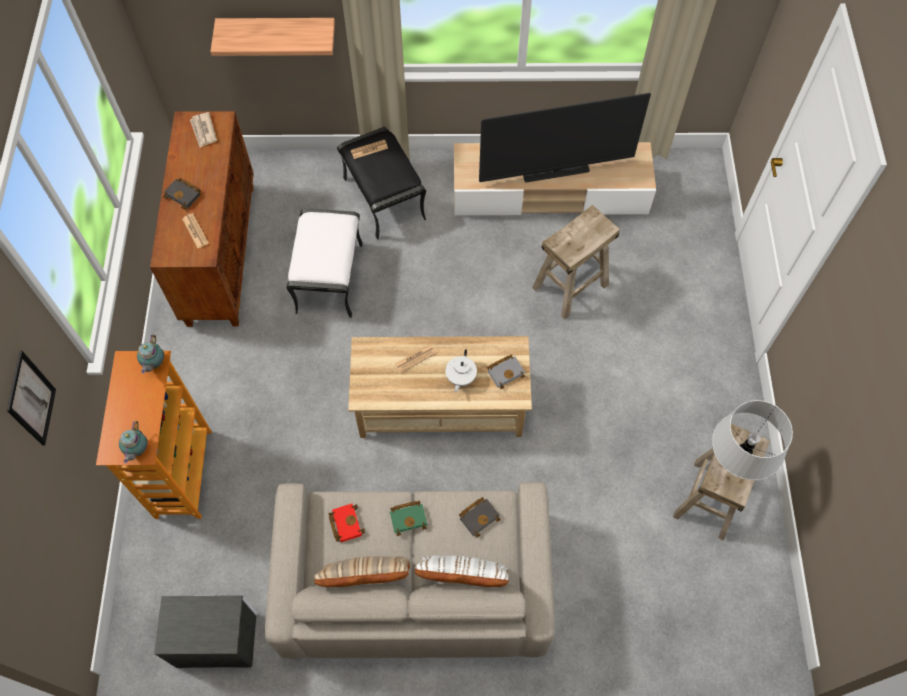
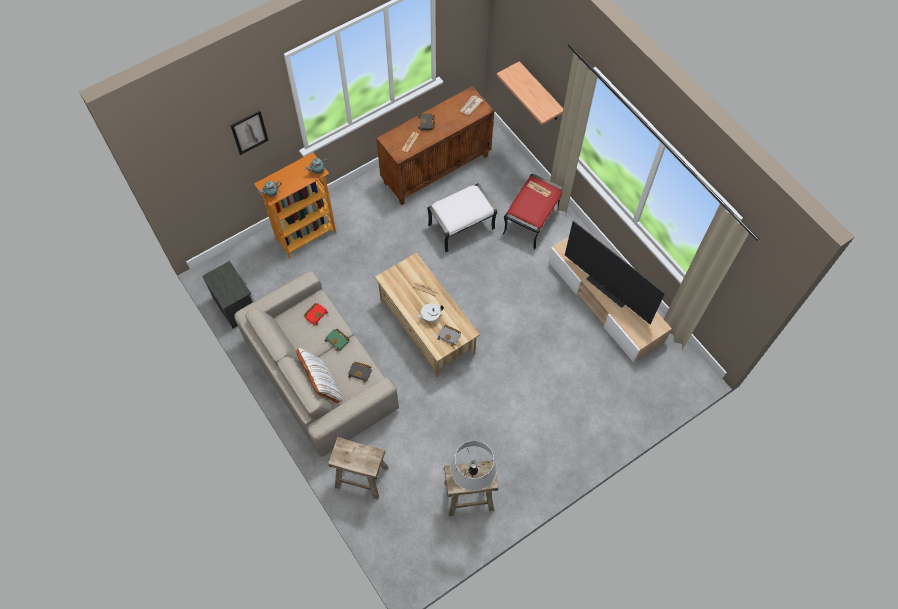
camera: 55 degrees right, 0 degrees up
(367, 581) = (294, 342): beige pillow -> none
(383, 198) = (531, 220): black ottoman -> red ottoman
(570, 286) = (549, 348): beige stool -> beige stool (361, 477)

